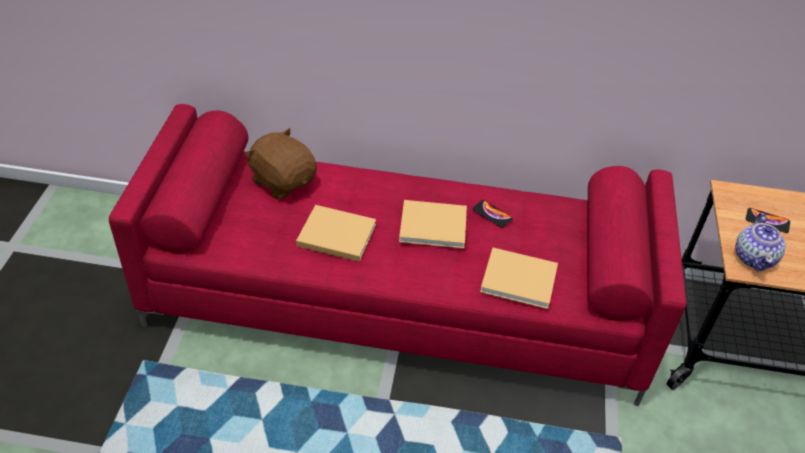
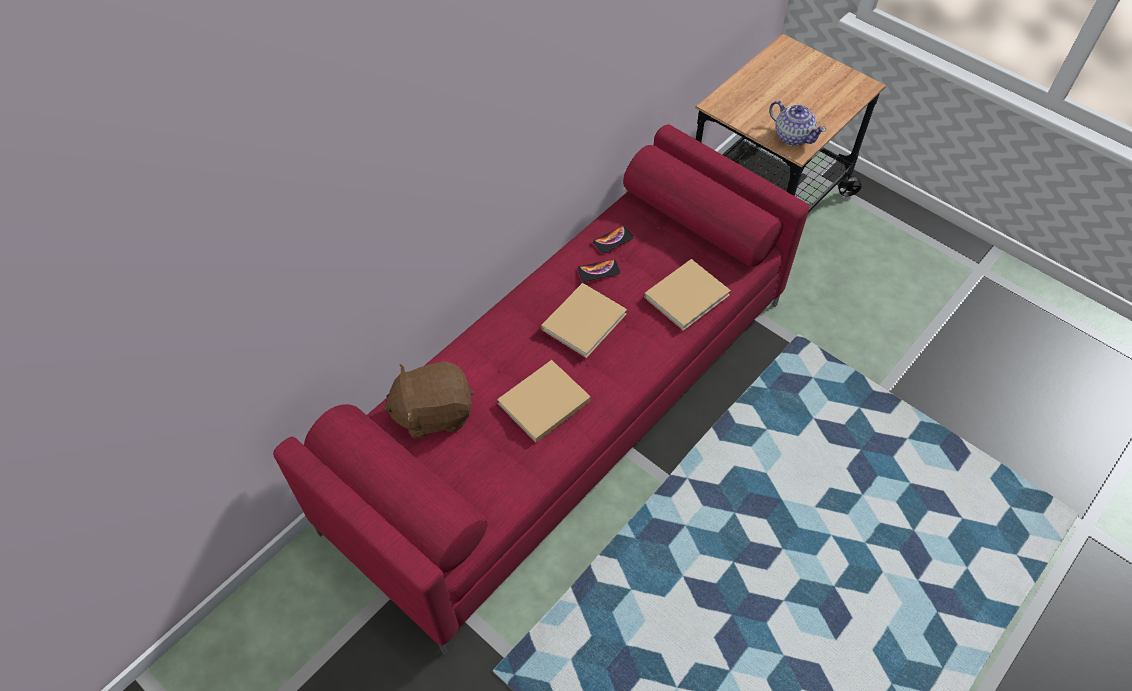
camera: 55 degrees left, 10 degrees up
(767, 221) = (761, 104): phone -> phone (613, 240)

